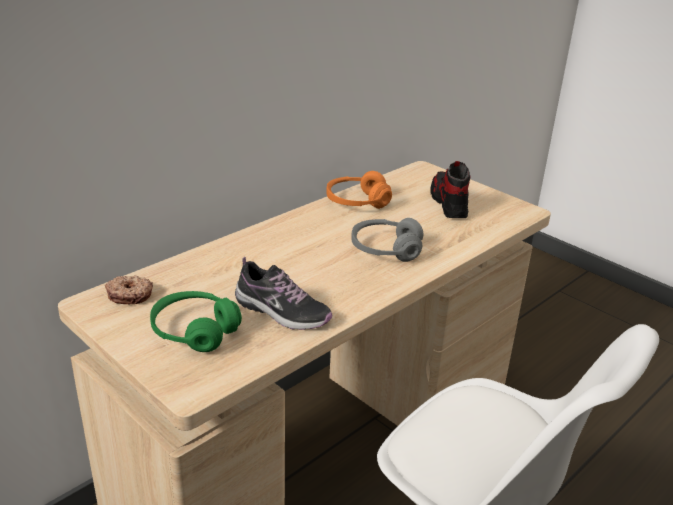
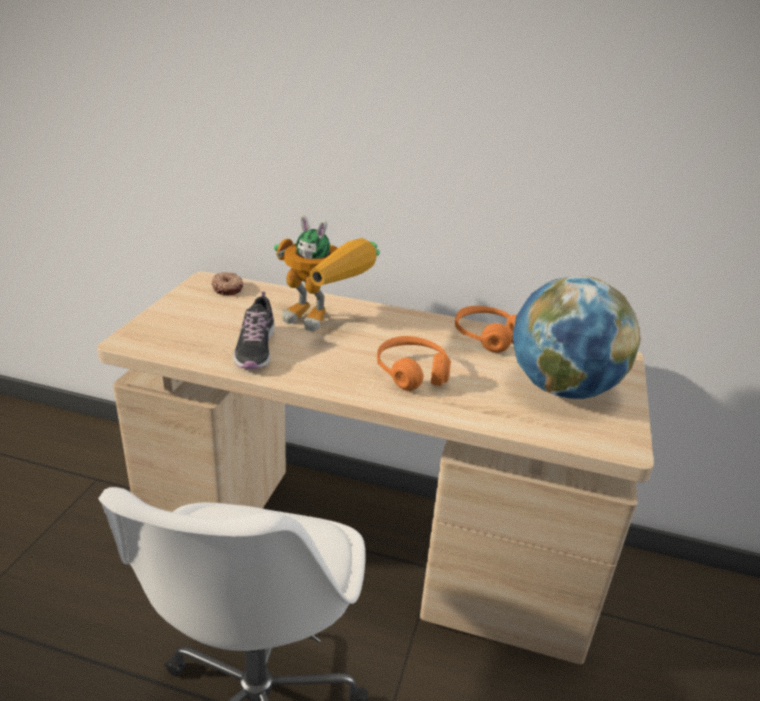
camera: 60 degrees right, 0 degrees up
(194, 331) = (200, 323): green headphones -> none
(264, 262) = (325, 322): none -> toy robot
(386, 249) = (412, 373): grey headphones -> orange headphones
(448, 203) = (562, 388): shoe -> globe

